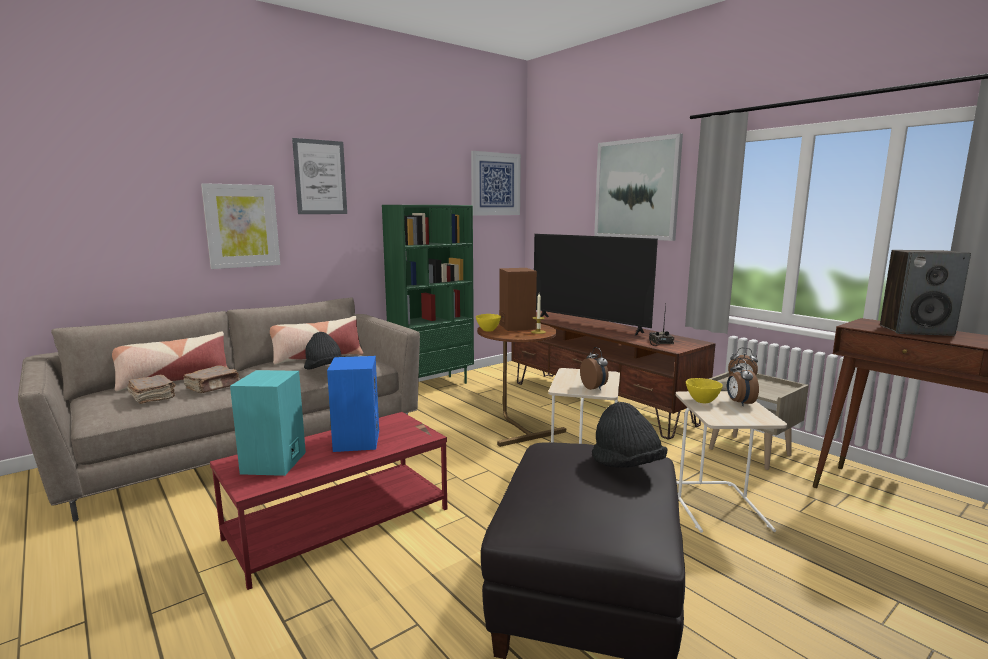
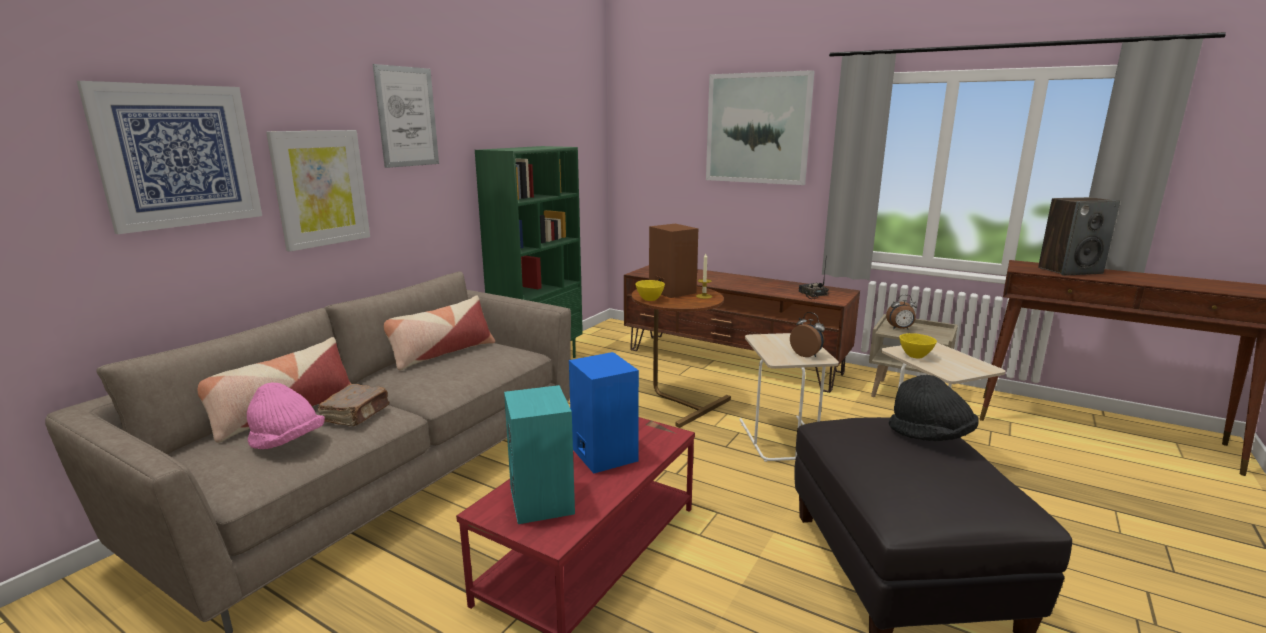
camera: 20 degrees left, 5 degrees up
(153, 397) = (287, 443): brown book -> pink hat
(324, 370) = (475, 370): black hat -> none
(495, 184) = (581, 118): picture -> picture (178, 156)
(588, 325) = (719, 280): television -> none
(739, 403) = (945, 353): alarm clock -> none

